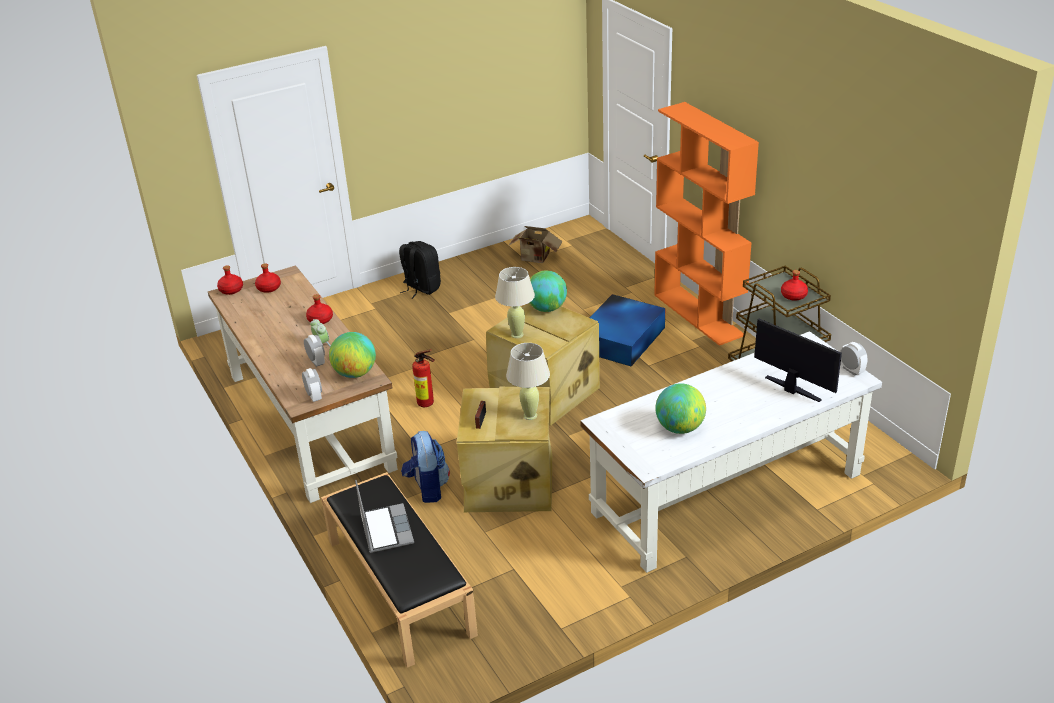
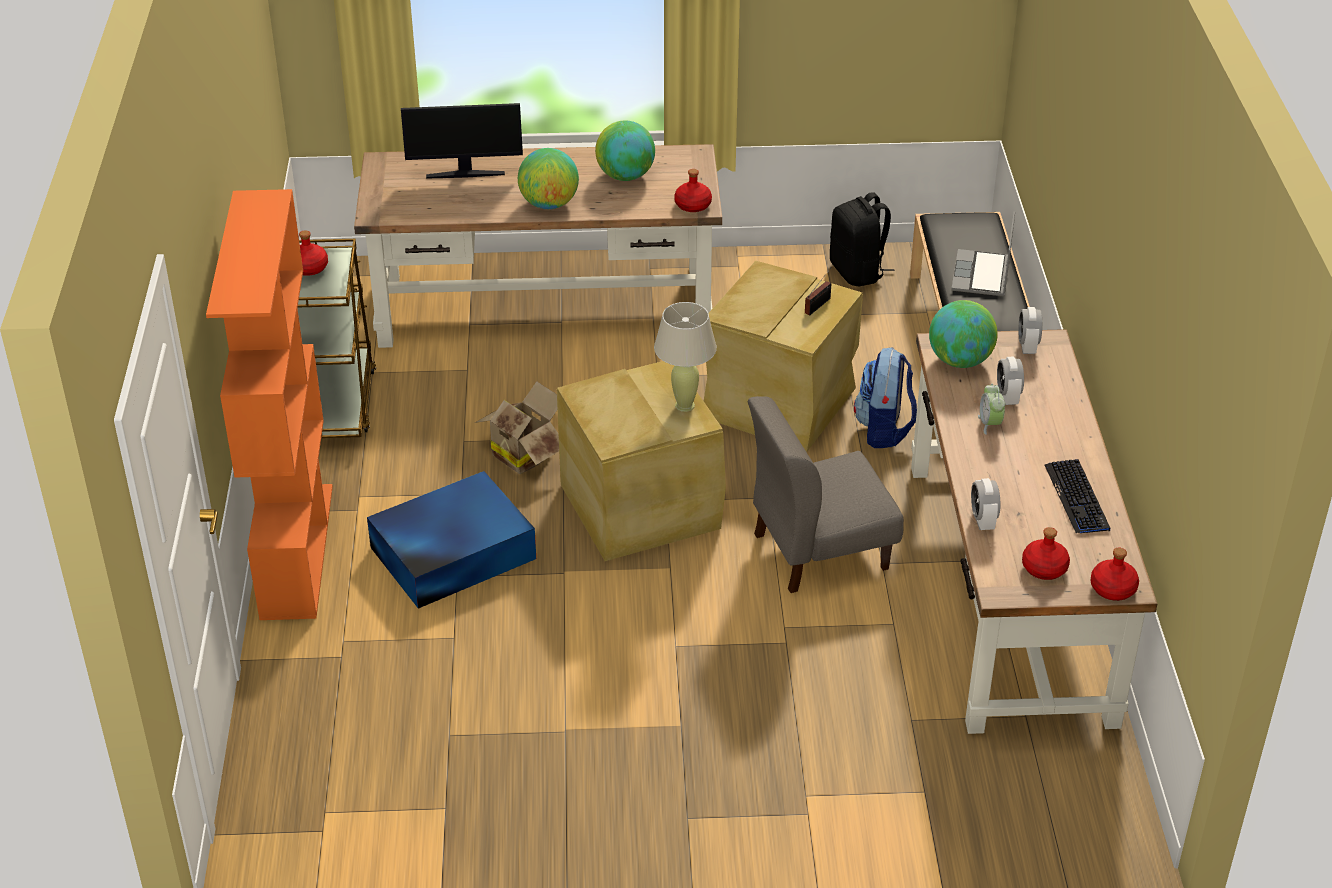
camera: 155 degrees left, 5 degrees up
(259, 322) = (1077, 498): none -> keyboard
(320, 320) = (977, 468): red bottle -> red bottle (693, 205)
(421, 288) = (693, 815): black backpack -> black backpack (858, 272)
(427, 404) = (819, 551): fire extinguisher -> grey chair
(530, 415) = (755, 290): beige table lamp -> none
(535, 258) = (424, 804): cardboard box -> cardboard box (524, 454)
(546, 308) = (609, 431): globe -> globe (549, 204)
(726, 494) = (546, 306): white desk -> brown desk
(791, 389) = (465, 174): monitor -> monitor turned 75 degrees counterclockwise
(851, 370) = (376, 171): alarm clock -> alarm clock (983, 521)

